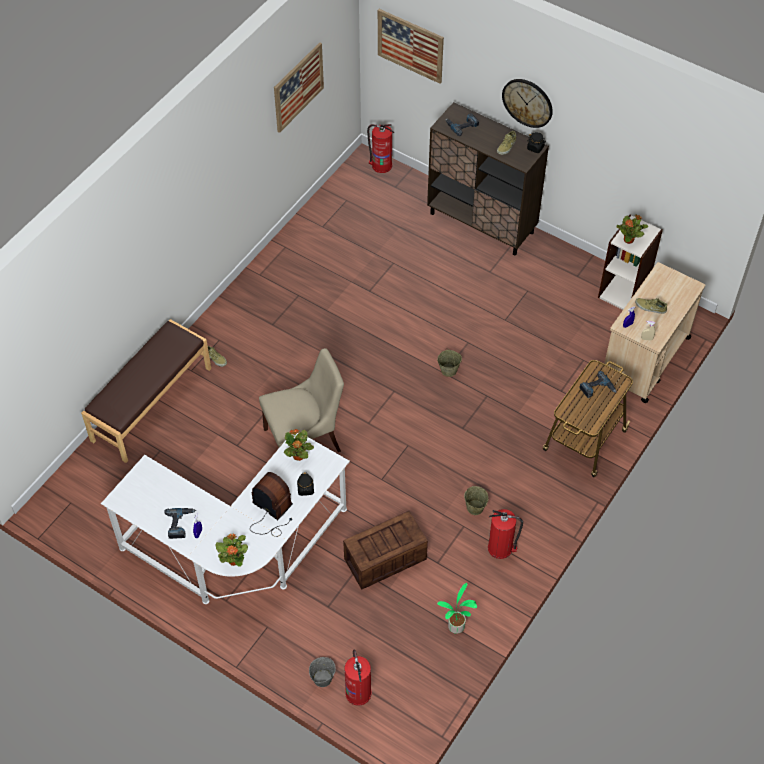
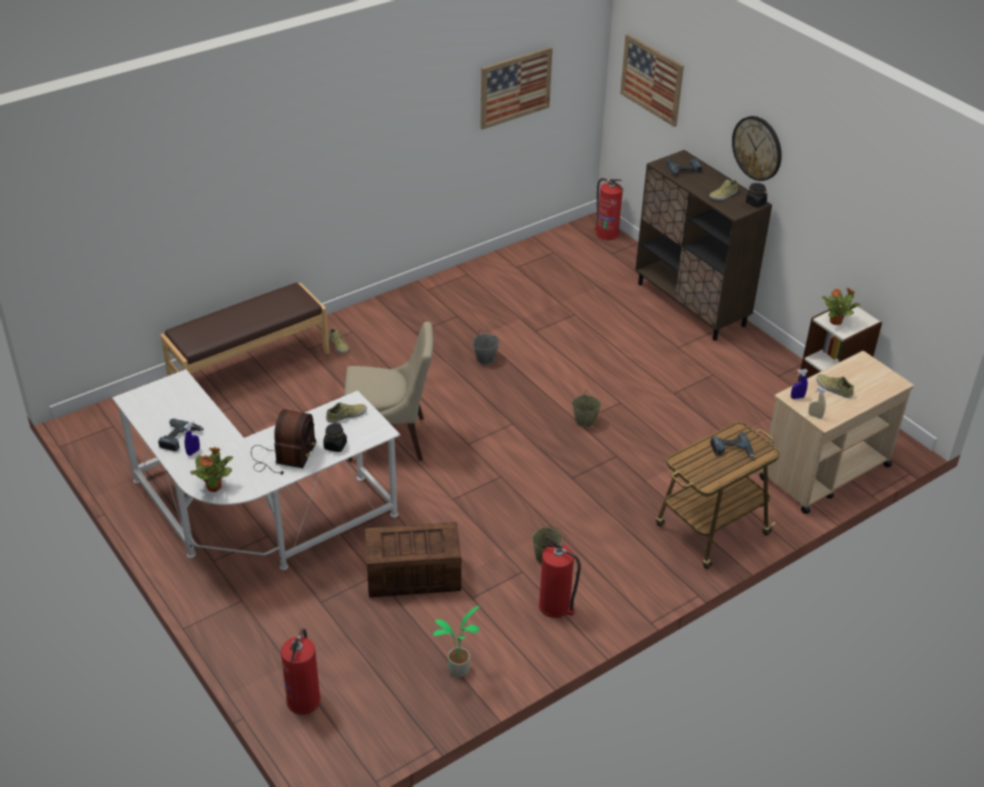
camera: 20 degrees right, 15 degrees down
(271, 513) = (284, 456): radio -> radio turned 45 degrees clockwise
(298, 456) = (346, 415): potted plant -> beige shoe
(322, 679) = (271, 672): grey bucket -> grey bucket (485, 359)

